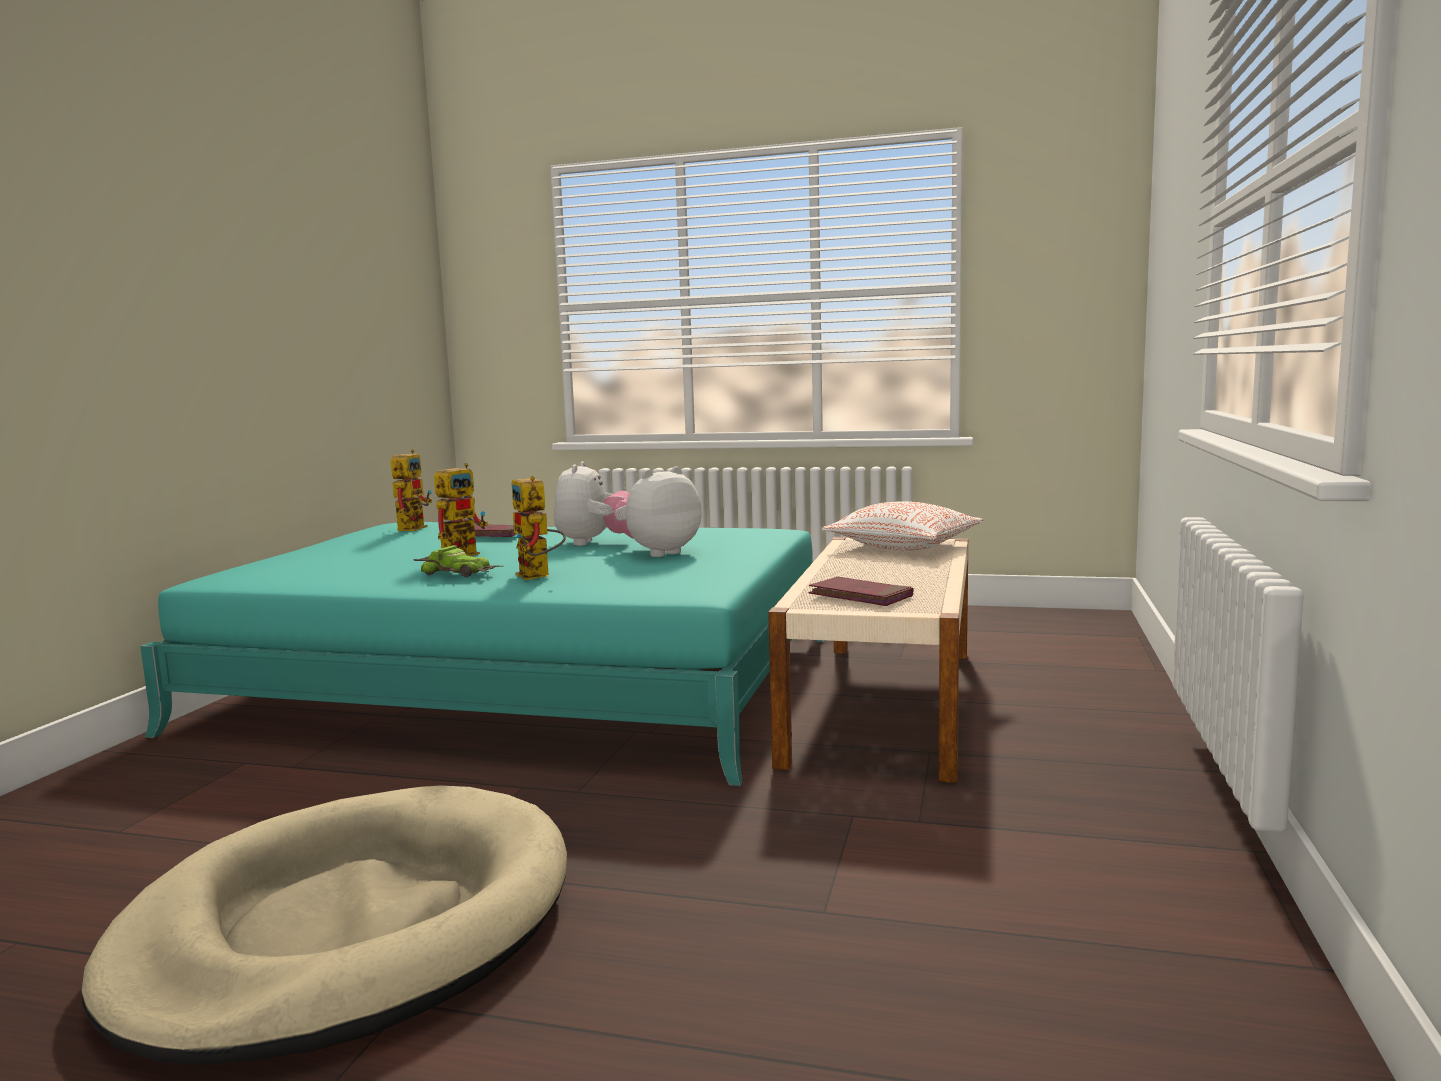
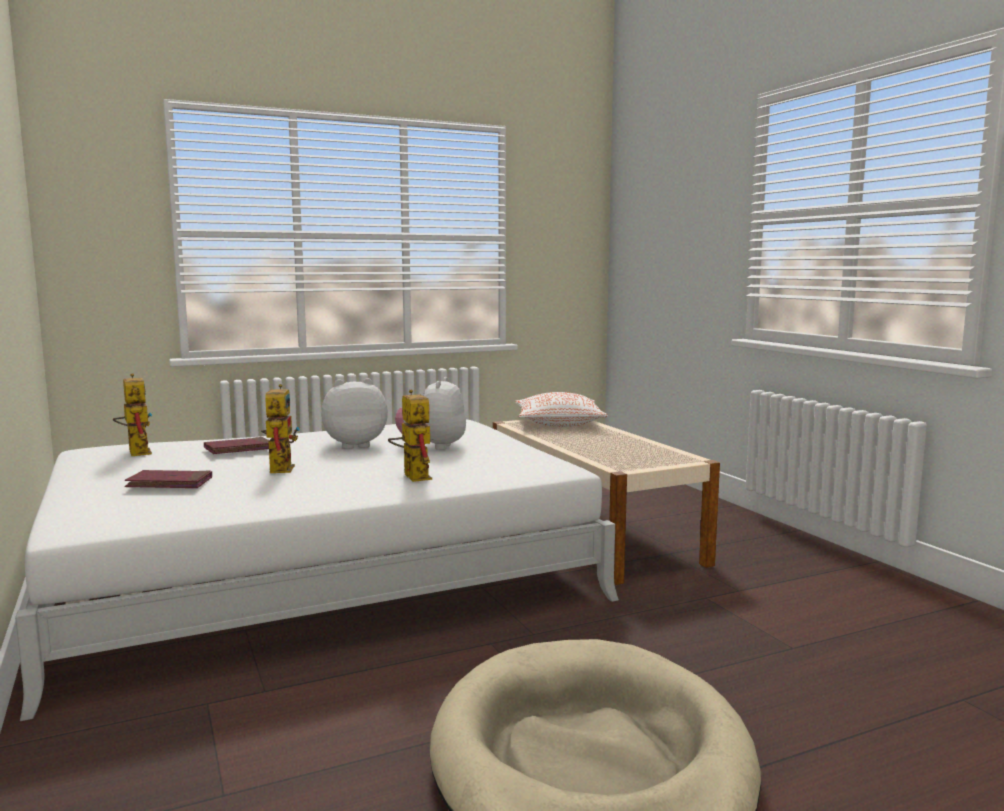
camera: 40 degrees left, 0 degrees up
(459, 573) = (337, 482): toy car -> none
(526, 683) = (319, 575): turquoise bed -> white bed
(539, 576) = (412, 475): toy robot -> toy robot turned 135 degrees counterclockwise
(594, 543) = (354, 445): plush toy -> plush toy turned 75 degrees counterclockwise
(860, 596) = (637, 458): red book -> red book (170, 483)

